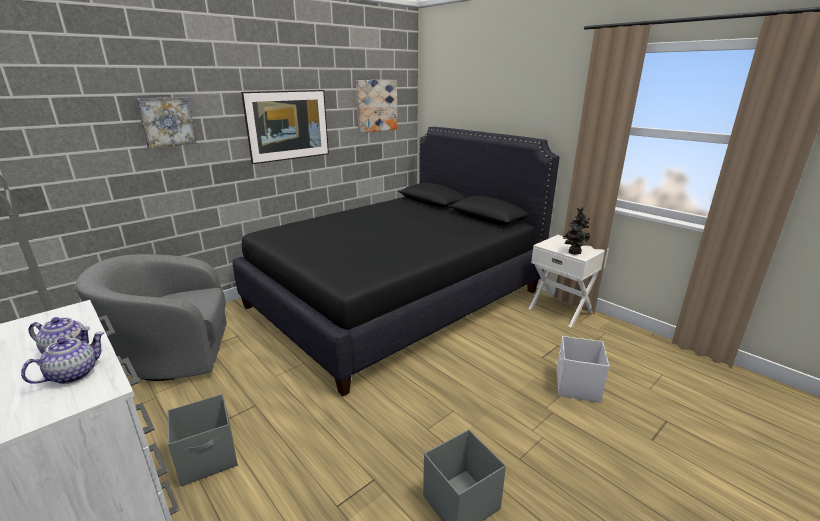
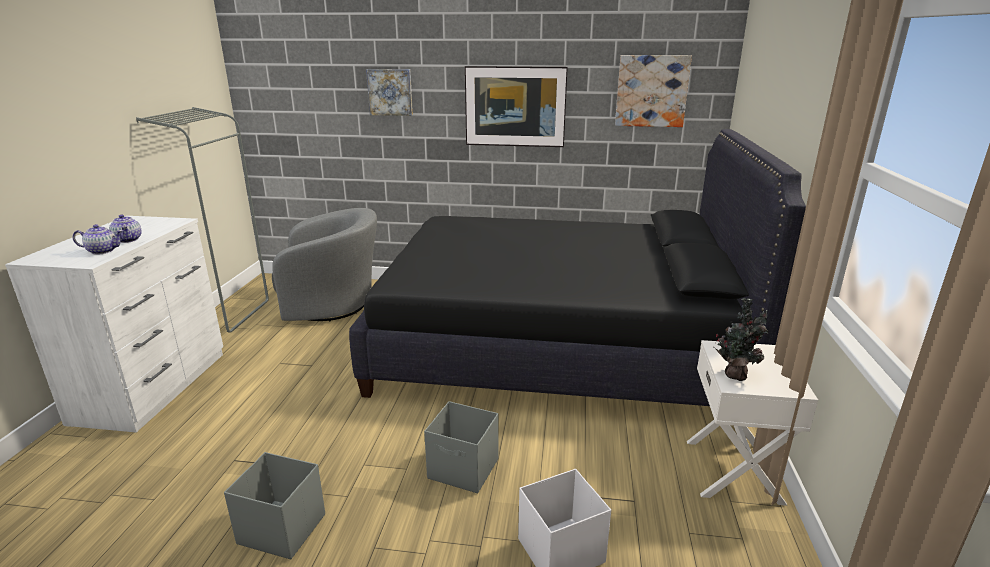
camera: 50 degrees right, 0 degrees up
(174, 356) = (332, 305): grey armchair -> grey armchair turned 135 degrees clockwise
(209, 458) = (242, 380): grey storage box -> grey storage box (464, 470)

